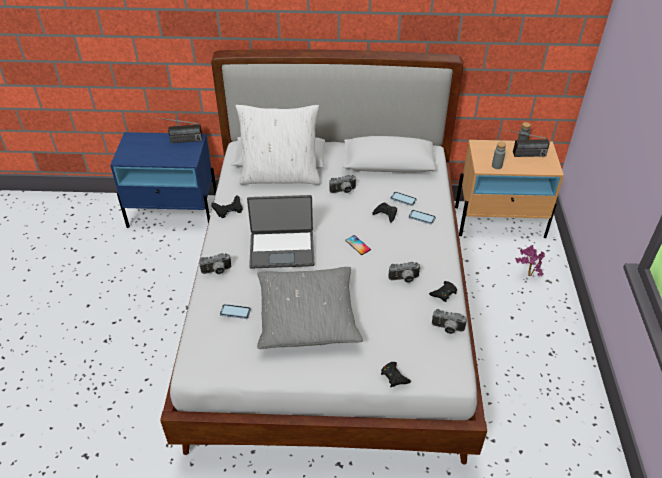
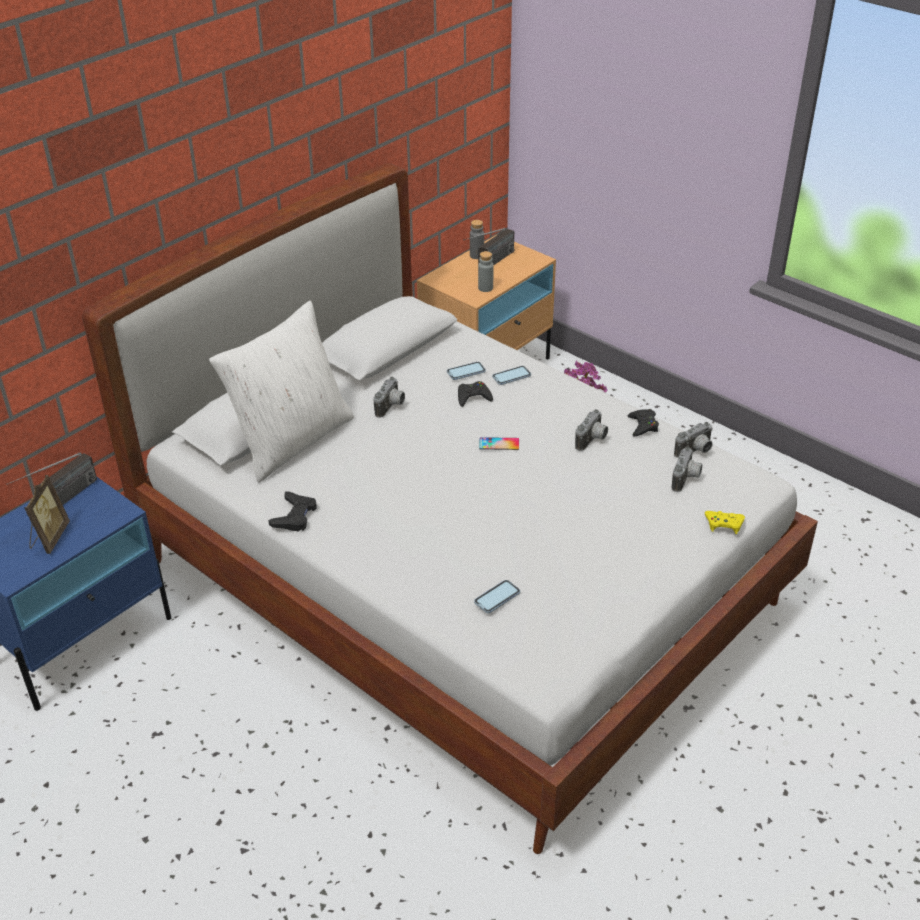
camera: 50 degrees left, 5 degrees down
(154, 152) = (49, 538): none -> picture frame
(217, 271) = (401, 582): camera -> camera (686, 479)
(282, 249) = (432, 505): laptop -> none
(307, 316) = (567, 543): grey pillow -> none
(394, 376) = (724, 524): black game controller -> yellow game controller

